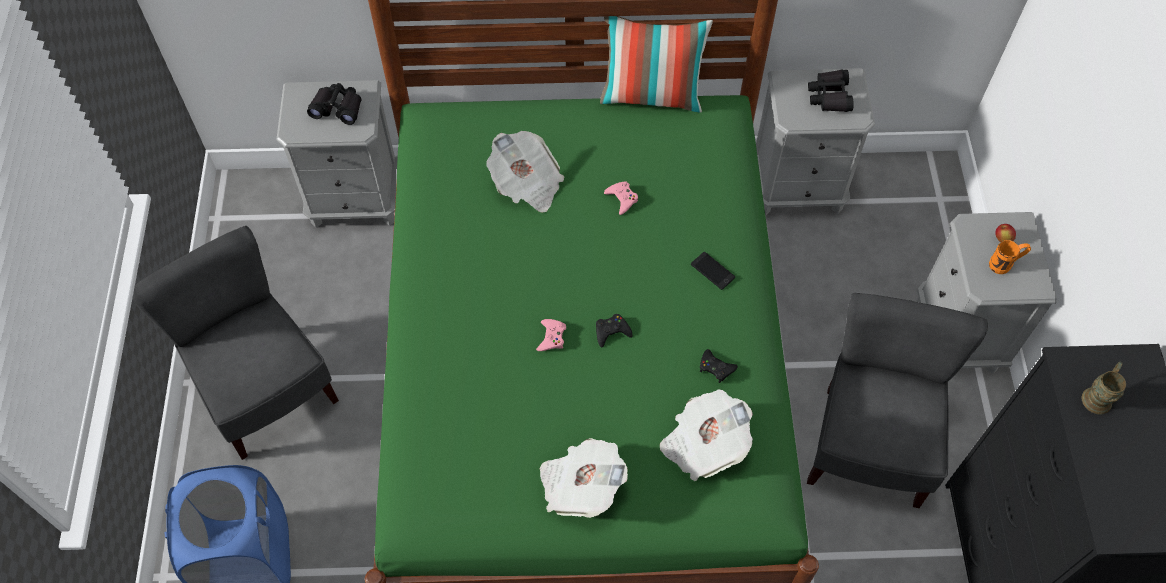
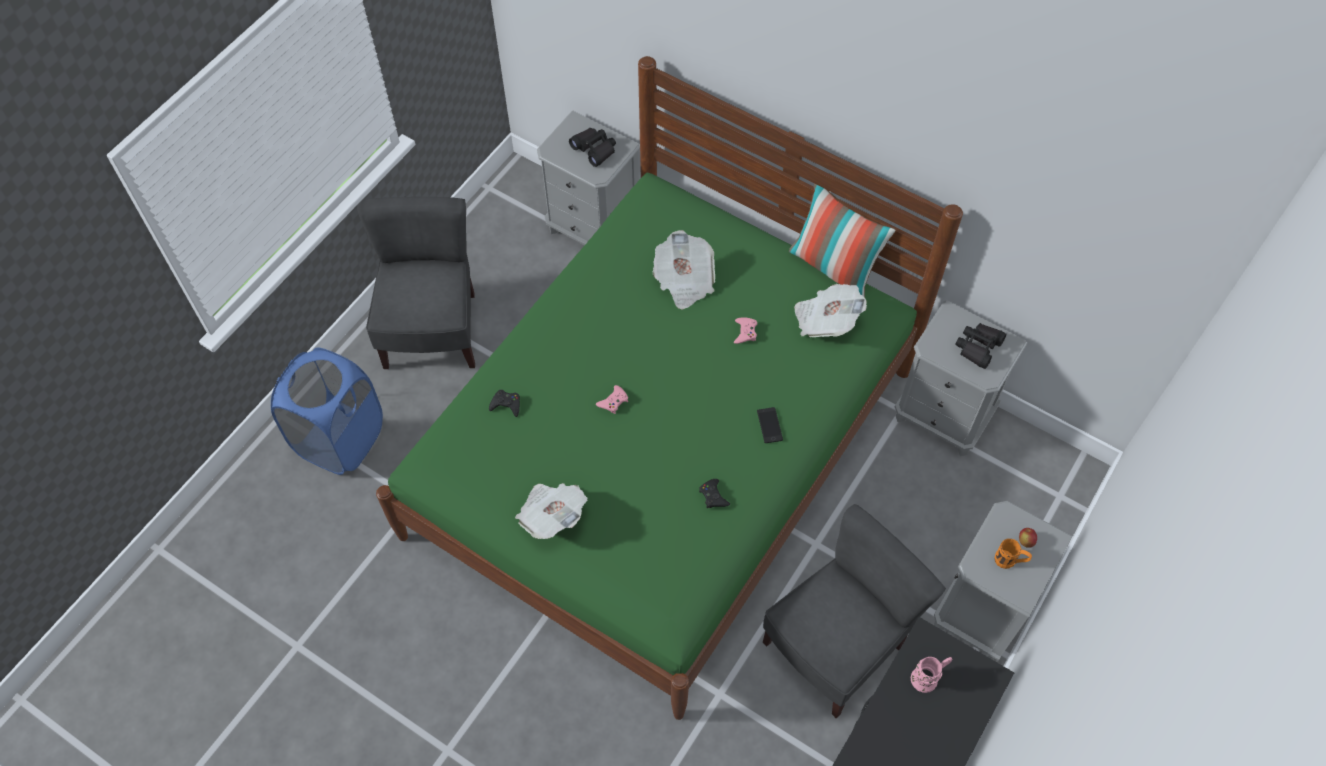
camera: 35 degrees right, 0 degrees up
(611, 332) = (659, 424): black game controller -> black game controller (506, 404)
(703, 444) = (660, 543): newspaper -> newspaper (826, 320)
(1098, 395) = (929, 677): brown mug -> pink mug

